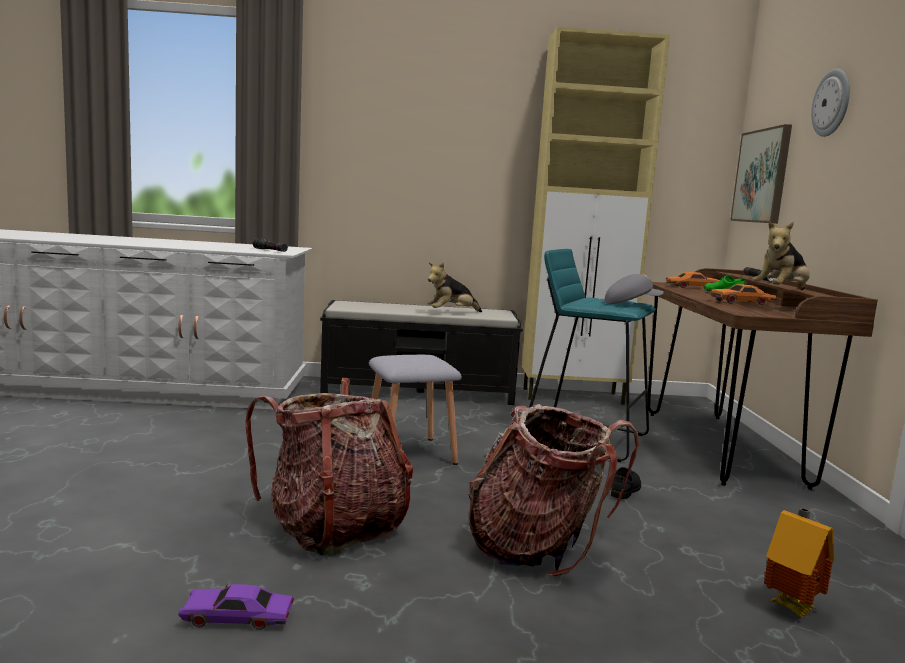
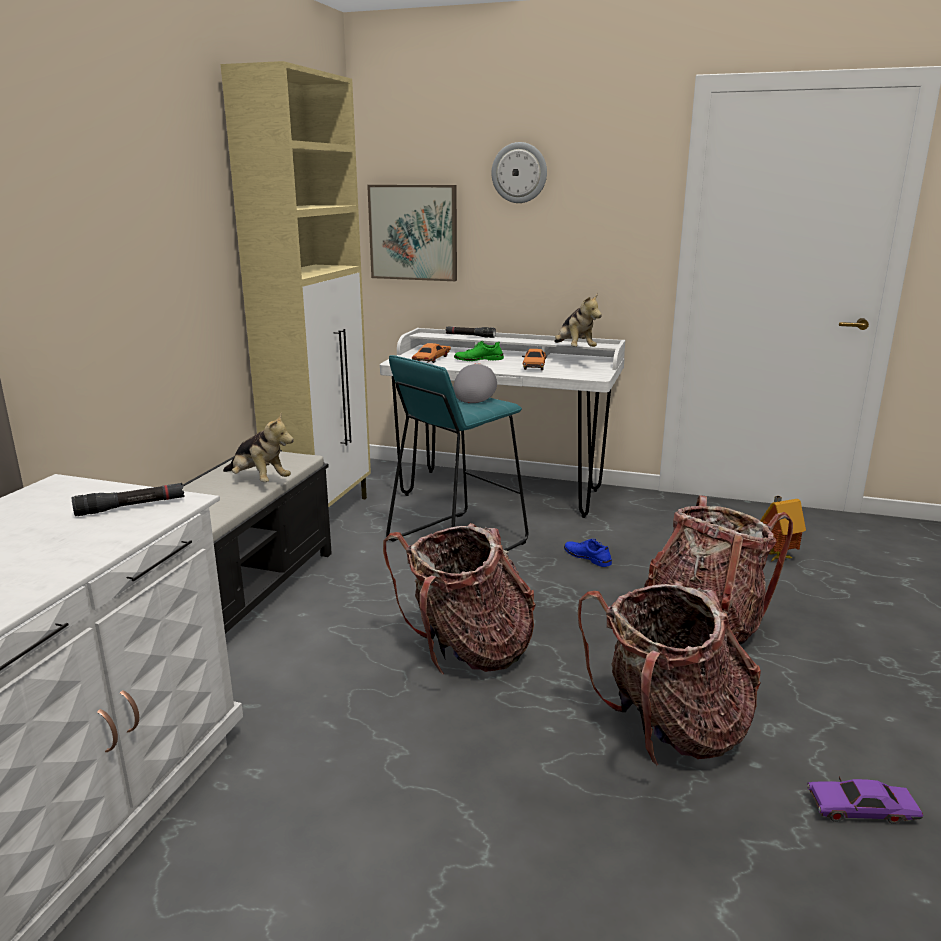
camera: 70 degrees left, 10 degrees up
(237, 618) = (861, 810): purple toy car -> purple toy car turned 75 degrees clockwise
(408, 453) = (467, 652): grey stool -> backpack
(451, 313) = (258, 481): plush toy -> plush toy turned 45 degrees counterclockwise
(625, 489) = (587, 557): black shoe -> blue shoe
(721, 447) = (502, 492): brown desk -> white desk

